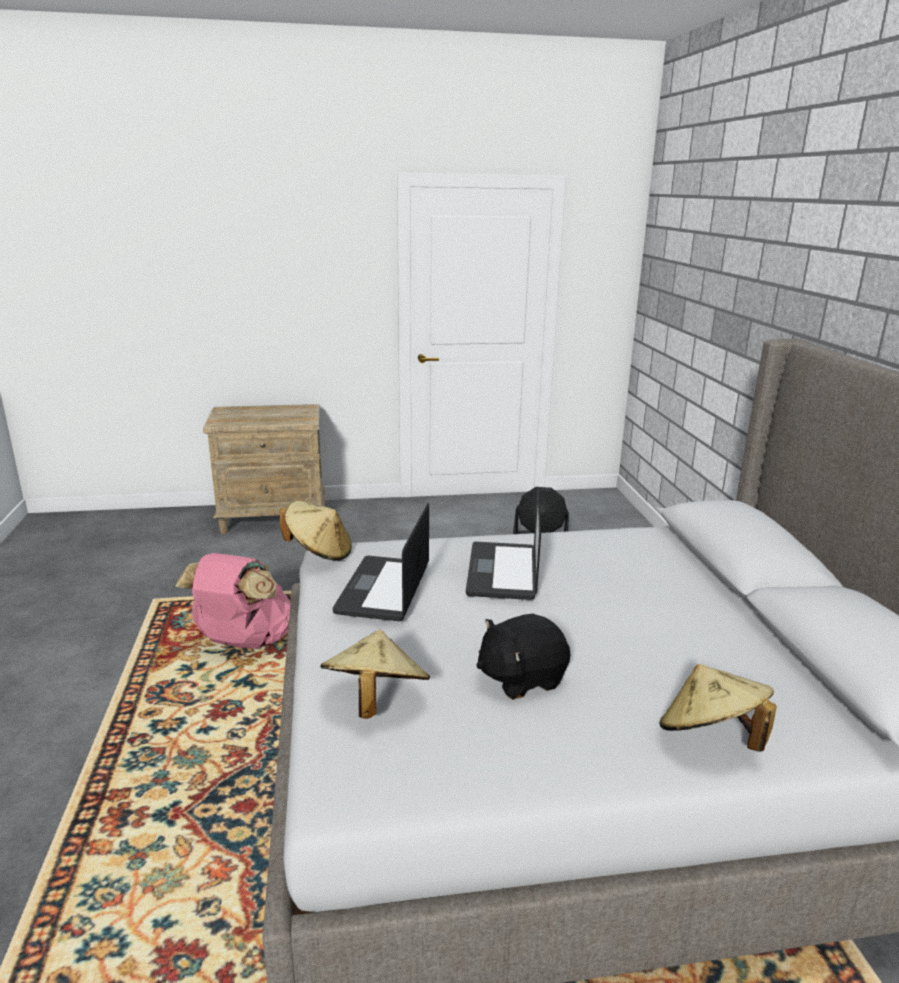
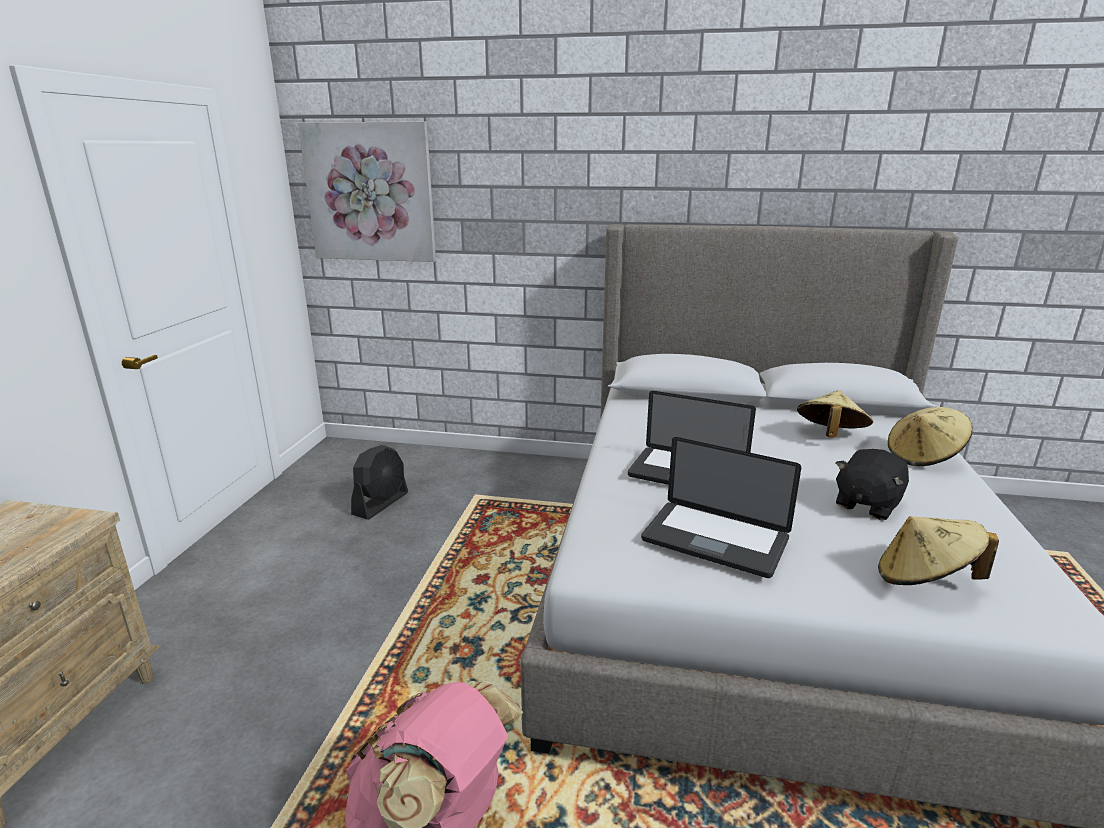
camera: 70 degrees left, 0 degrees up
(319, 552) = (596, 574): beige hat -> beige hat (829, 436)
(521, 678) = (866, 504): black plush toy -> black plush toy turned 45 degrees clockwise
(673, 270) = (370, 193): none -> picture

